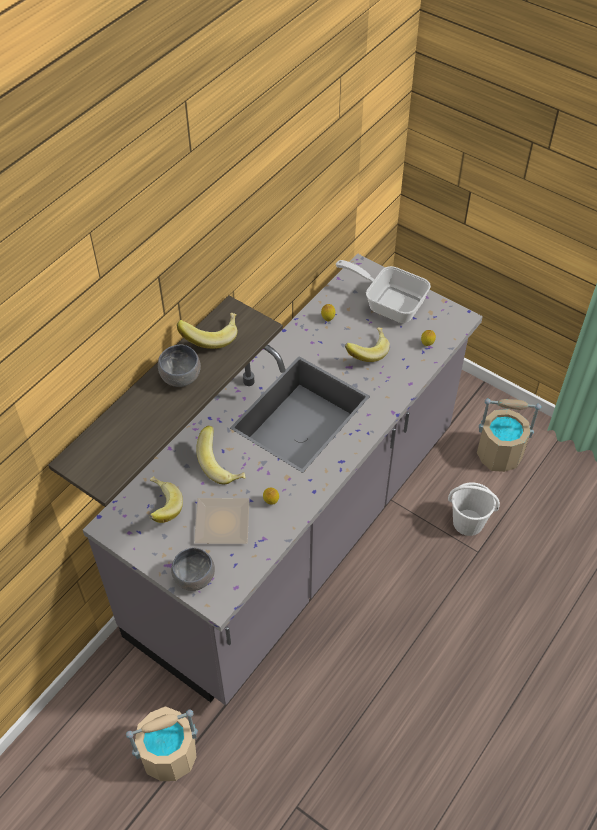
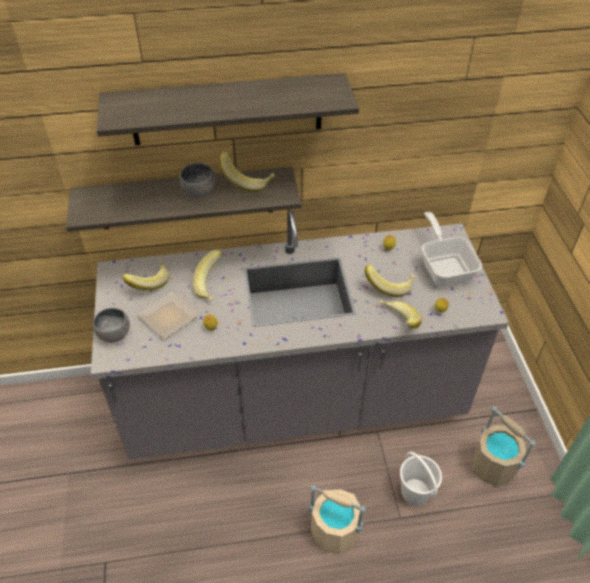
camera: 45 degrees right, 5 degrees down
(169, 755) = (80, 462): beige bucket -> beige bucket (334, 531)
(175, 276) = (227, 110): none -> shelf
(407, 378) = (397, 322): none -> banana

